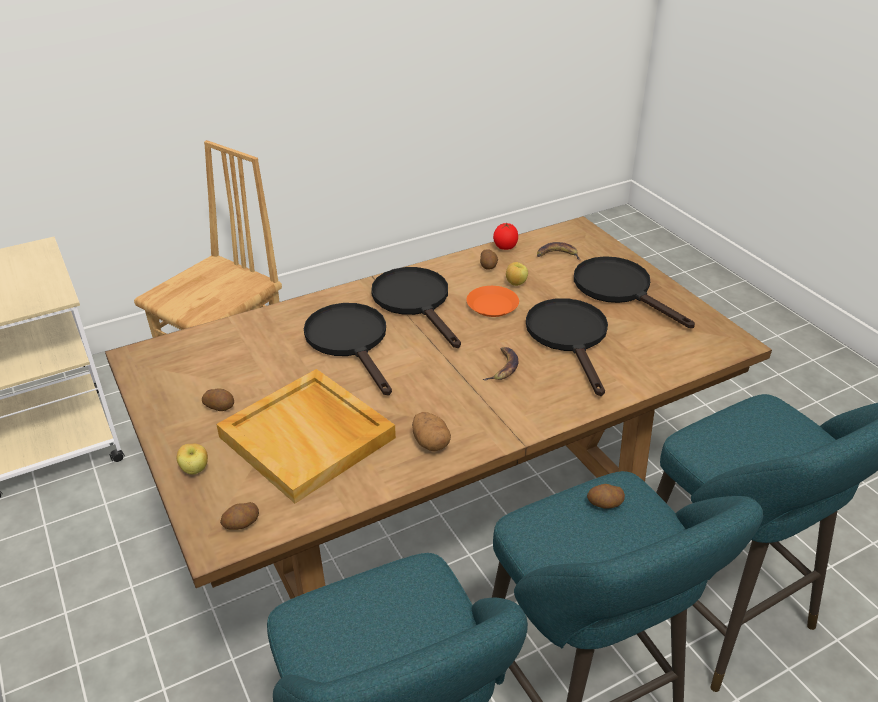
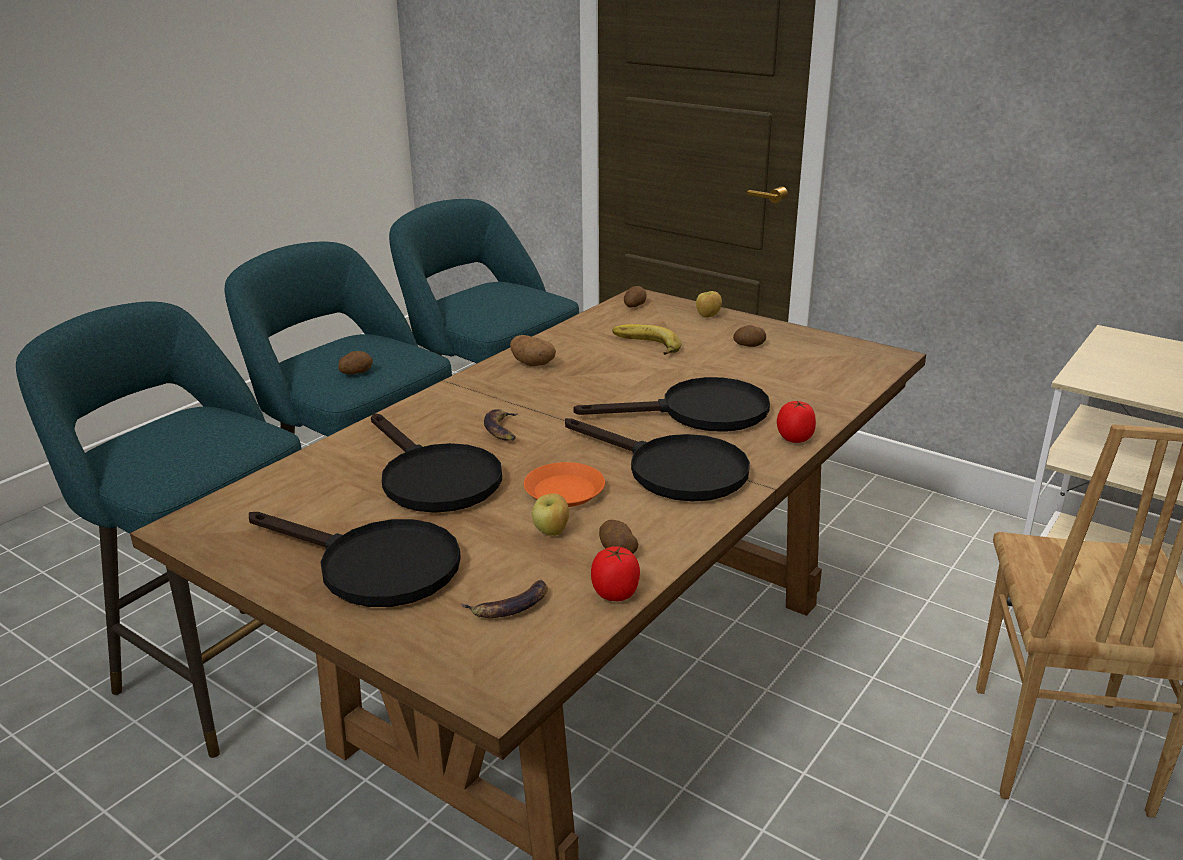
camera: 155 degrees right, 10 degrees down
(309, 437) = (644, 346): beige tray -> banana
(317, 303) = (794, 439): none -> tomato
(351, 341) = (699, 413): black frying pan -> black frying pan turned 45 degrees counterclockwise

